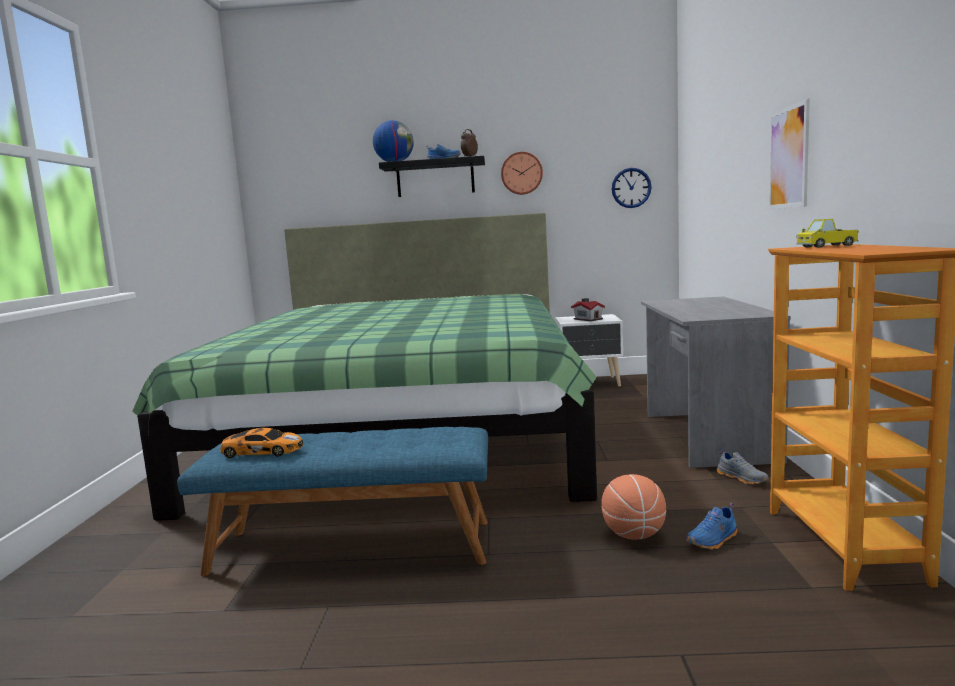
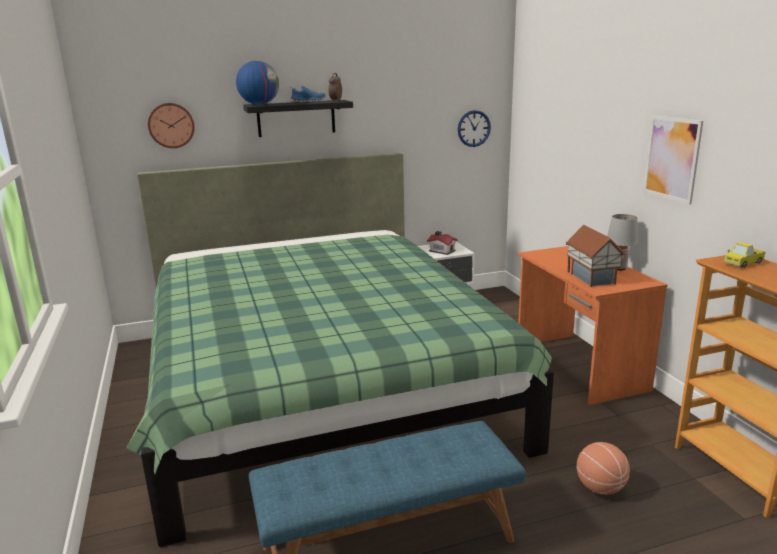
camera: 20 degrees left, 10 degrees up
(261, 451) = (322, 487): toy car -> none
(521, 173) = (379, 114): wall clock -> wall clock (171, 125)
(700, 312) = (592, 277): none -> toy house
(706, 437) = (578, 367): grey desk -> orange desk
(713, 541) = (657, 484): blue shoe -> none
(742, 478) = (634, 412): grey shoe -> none
(745, 307) = (619, 268): none -> grey table lamp

